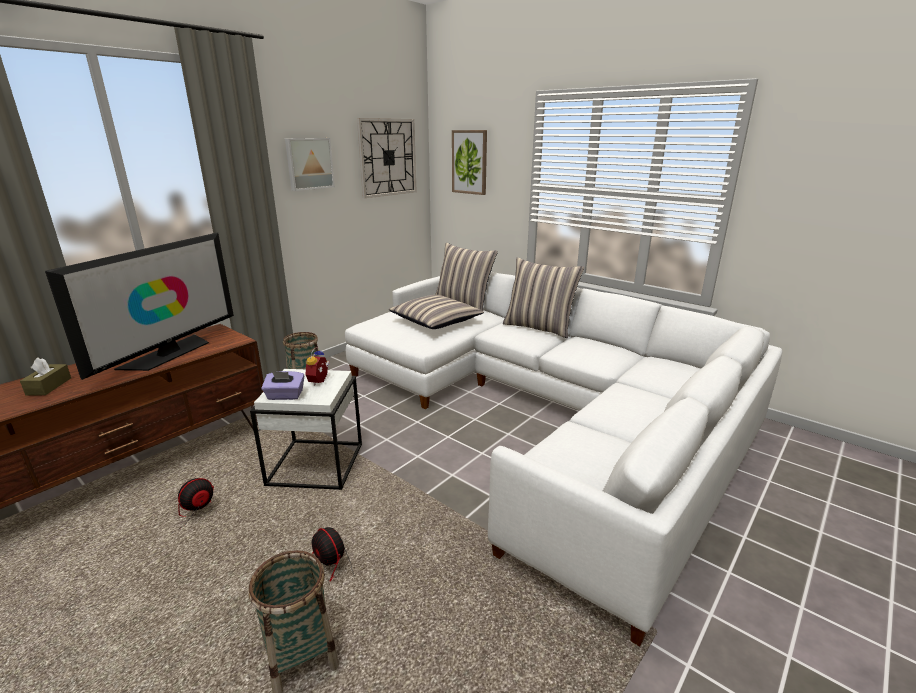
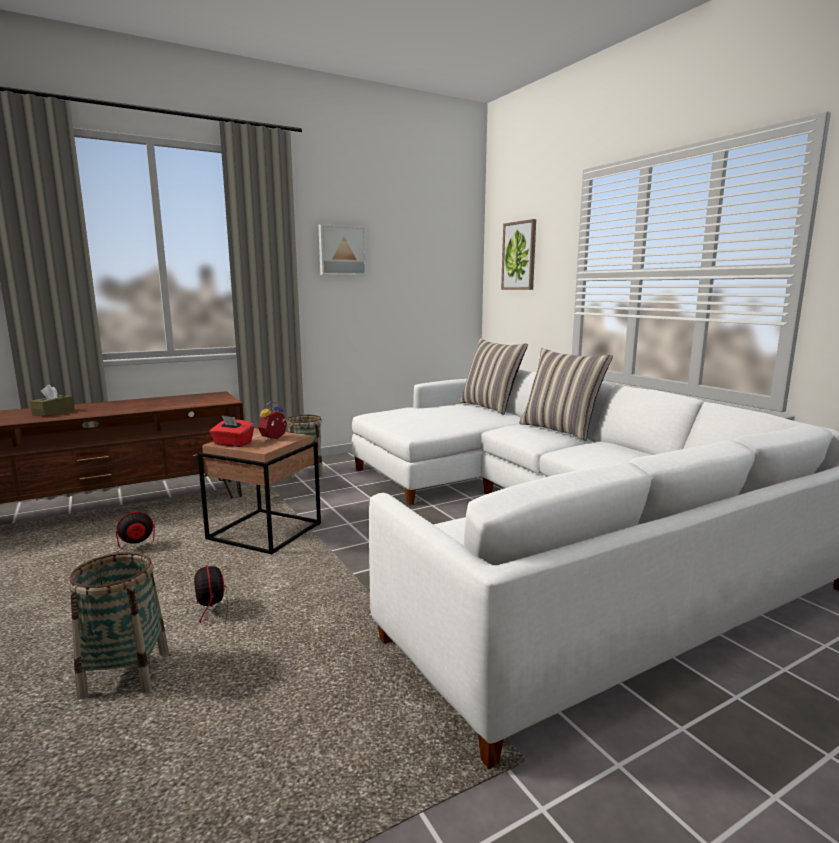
camera: 20 degrees right, 10 degrees down
(169, 353) = (162, 403): television -> none
(285, 396) = (233, 444): purple tissue box -> red tissue box
(316, 465) = (265, 532): white side table -> brown side table
(387, 157) = (432, 252): wall clock -> none
(436, 321) = (446, 415): pillow -> none

